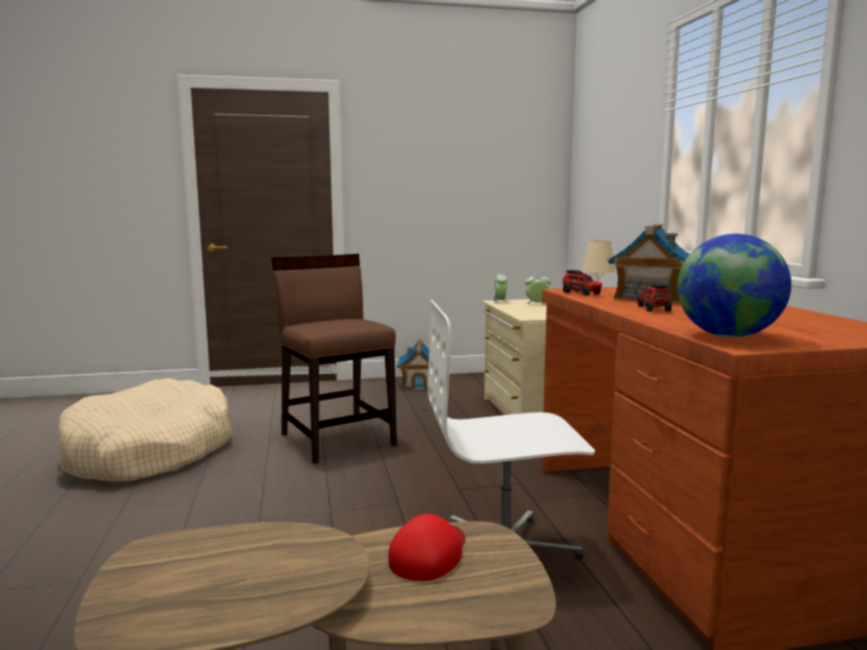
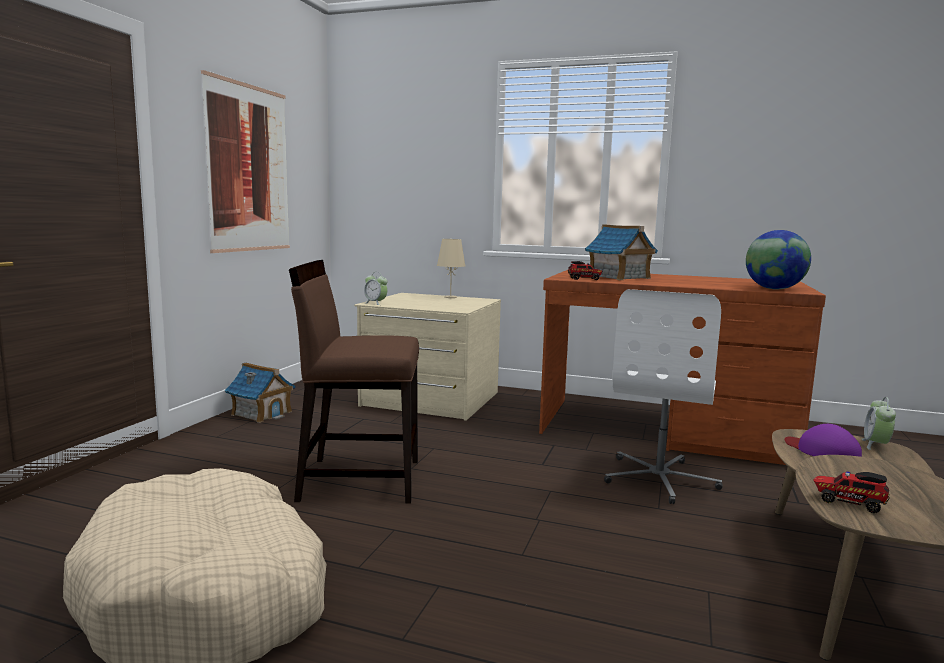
camera: 60 degrees left, 0 degrees up
(430, 554) = (822, 451): red cap -> purple cap
(447, 176) = (248, 168): none -> picture
(537, 304) = (409, 301): alarm clock -> alarm clock (876, 445)
(653, 308) = (669, 282): toy truck -> toy truck (848, 502)

